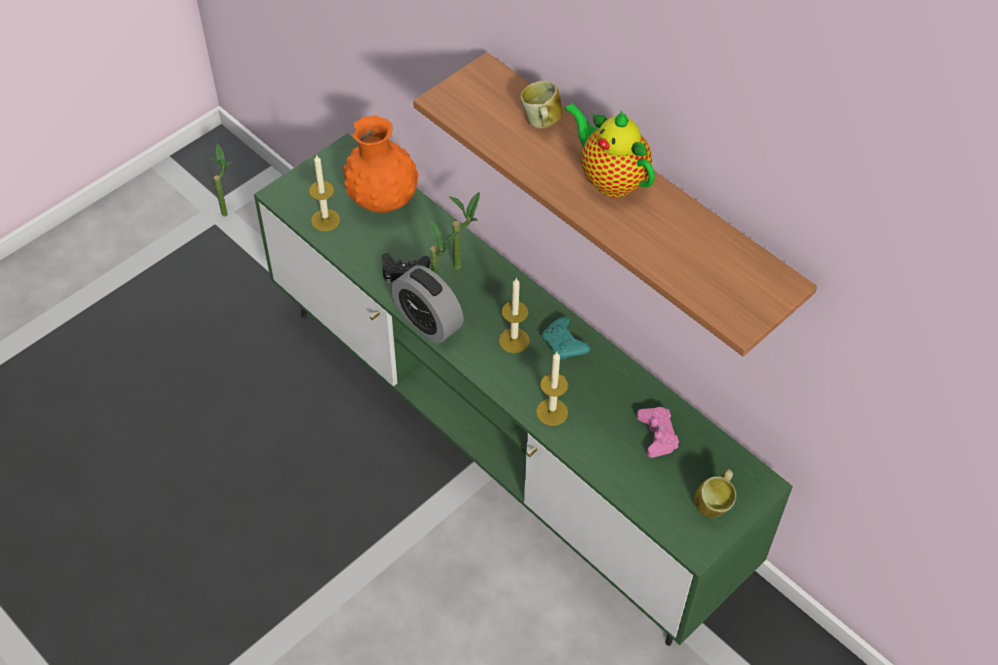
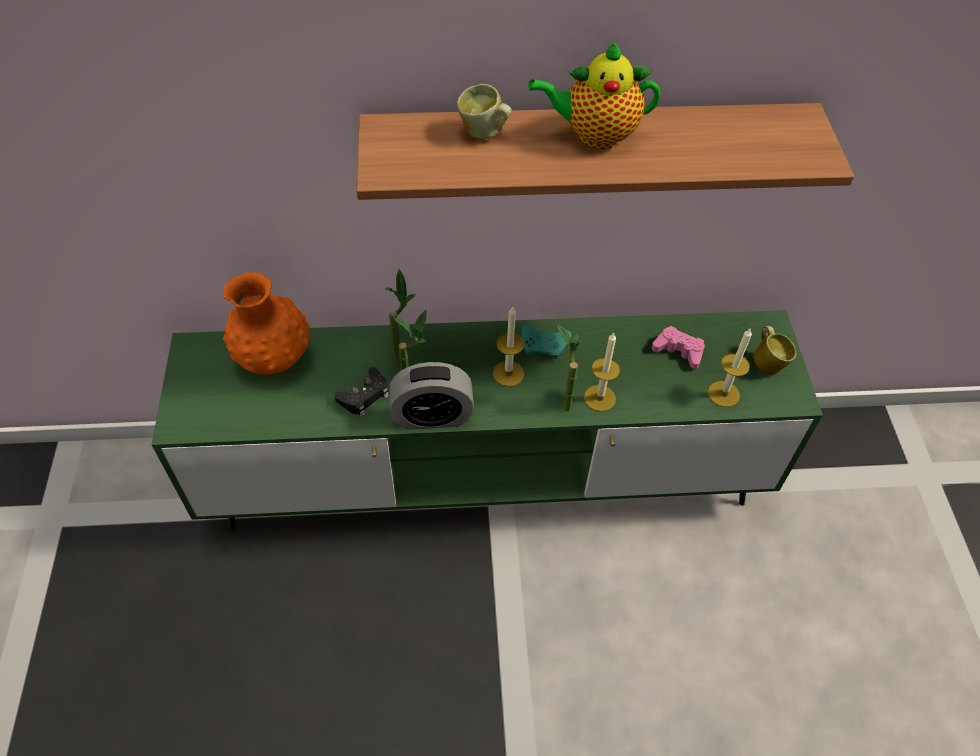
camera: 50 degrees left, 0 degrees up
(227, 209) = (60, 506): potted plant -> potted plant (562, 402)
(325, 220) = (246, 412): candle -> candle (723, 394)

